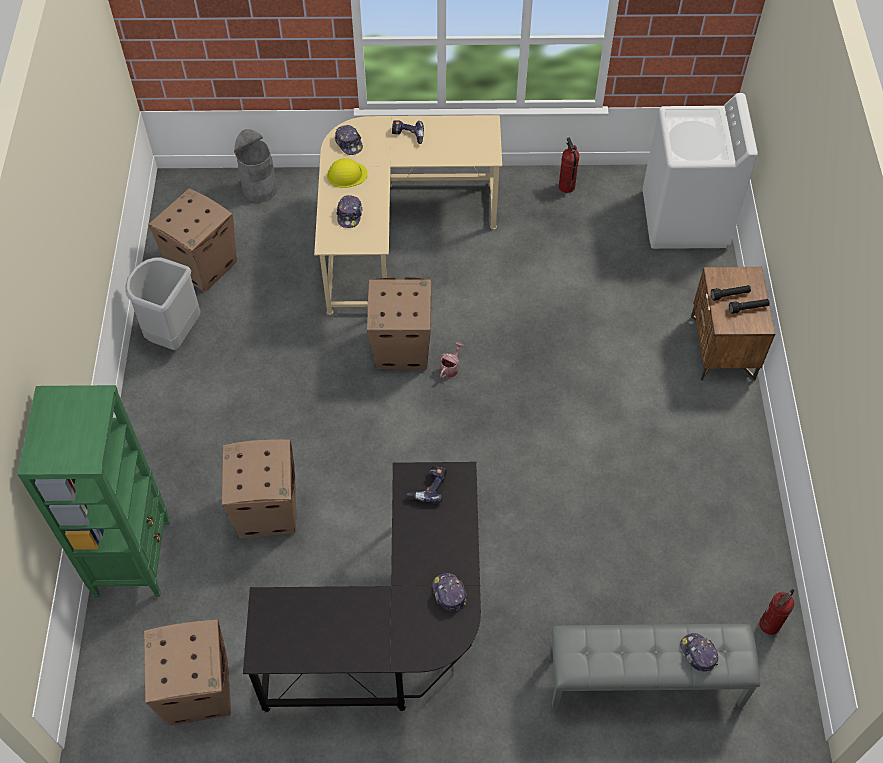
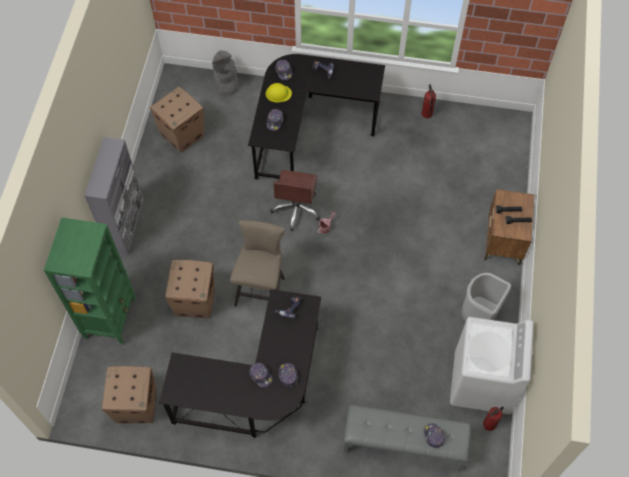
camera: 10 degrees right, 5 degrees up
(136, 411) = (126, 225): none -> grey cabinet
(173, 334) = (156, 178): grey trash can -> grey trash can (478, 316)
(369, 474) = (261, 289): none -> beige stool
(394, 232) = (308, 129): beige desk -> black desk
(400, 348) = (296, 209): cardboard box -> brown office chair
(404, 601) = (261, 376): none -> cap
(685, 220) = (500, 148): white washing machine -> white washing machine (482, 383)

